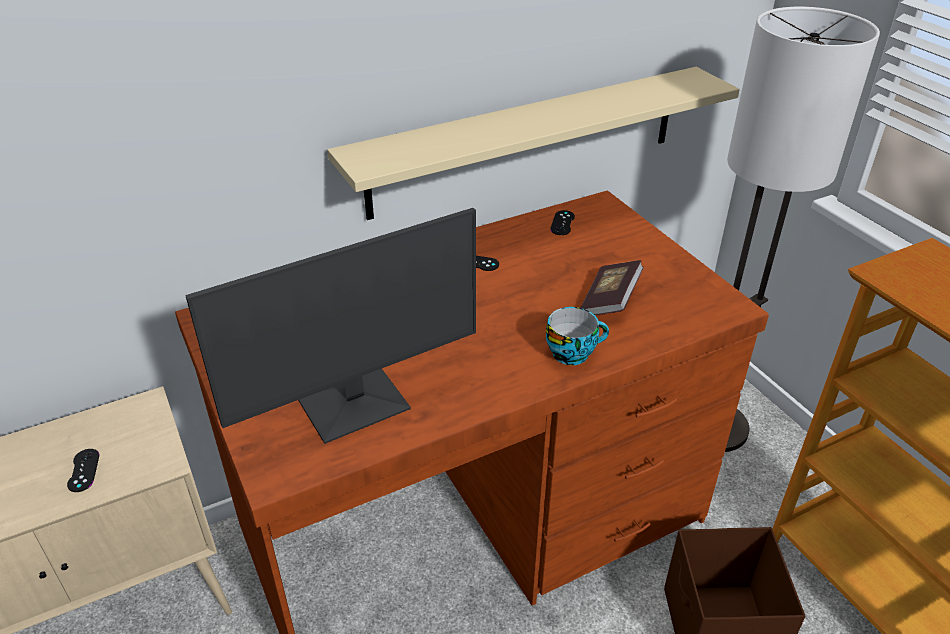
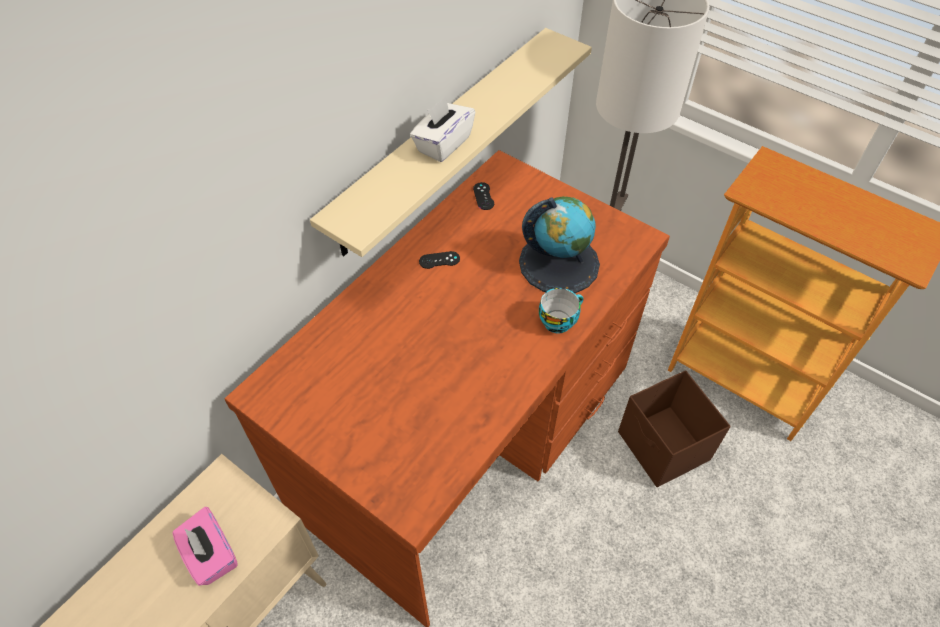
camera: 25 degrees left, 15 degrees up
(83, 470) = (211, 555): black game controller -> pink tissue box
(355, 404) = (431, 429): monitor -> none
(509, 125) = (443, 144): none -> white tissue box
(609, 301) = (559, 263): book -> globe

